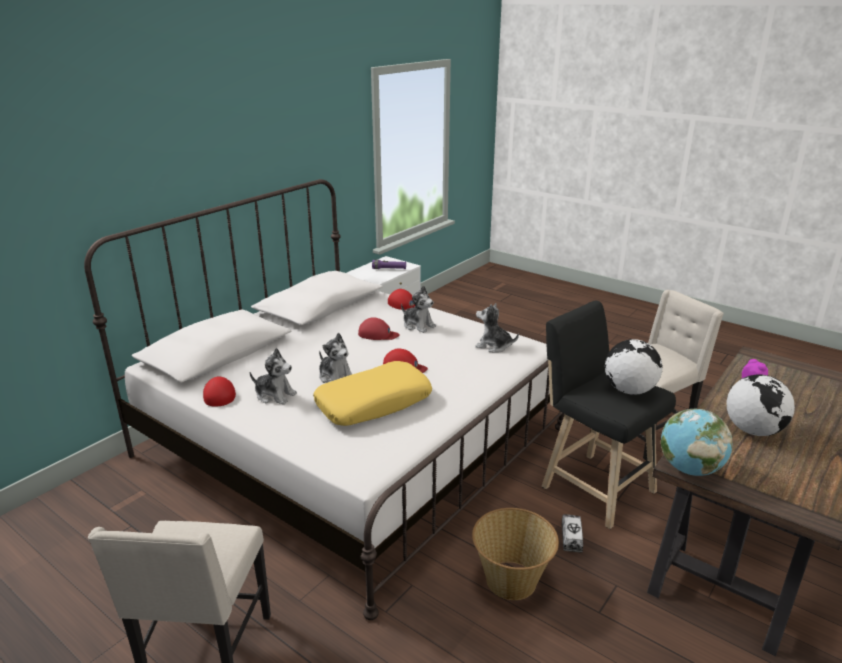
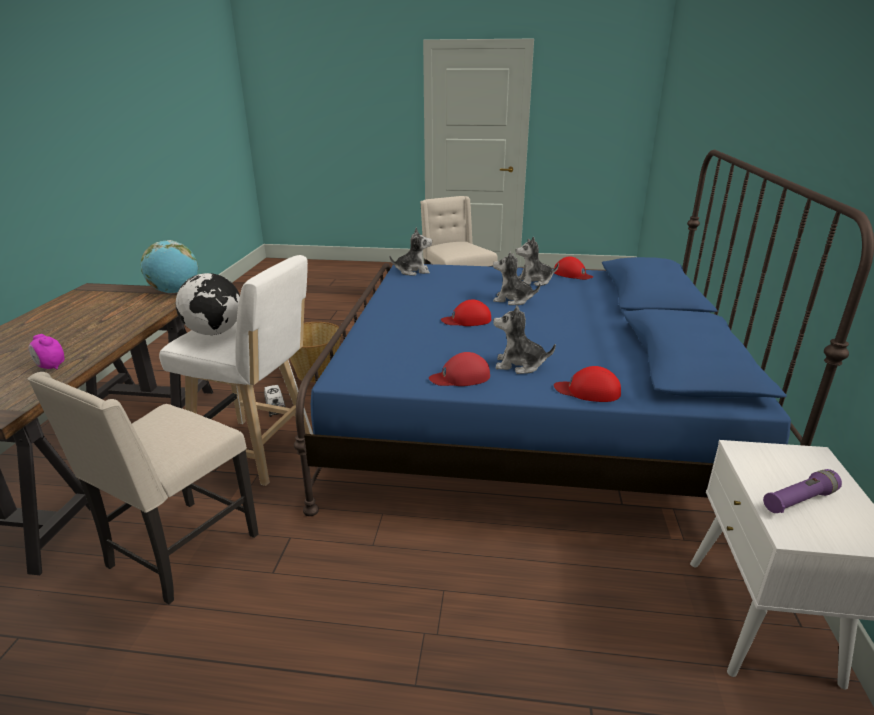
camera: 150 degrees right, 0 degrees up
(351, 442) = (528, 416): white bed -> blue bed
(373, 403) = (453, 293): yellow pillow -> none
(378, 334) = (545, 342): red cap -> red cap (460, 377)
(494, 346) = (396, 363): plush toy -> plush toy (413, 271)
(593, 486) = (258, 452): black stool -> white stool
(753, 430) = (95, 324): globe -> none

